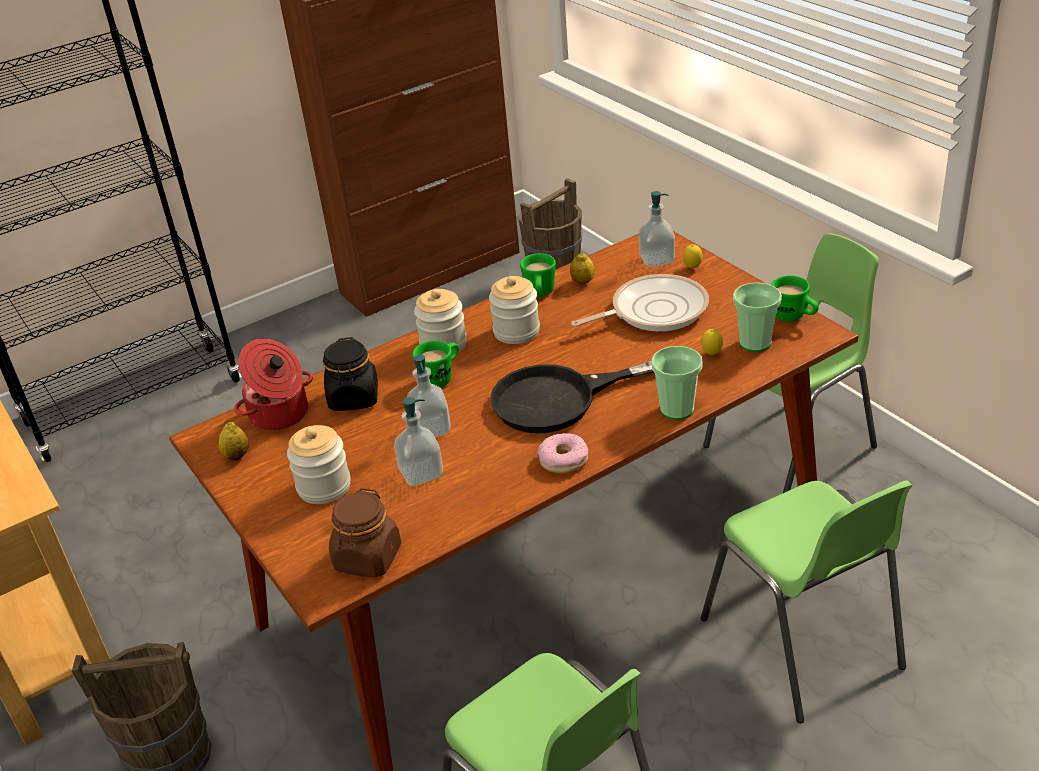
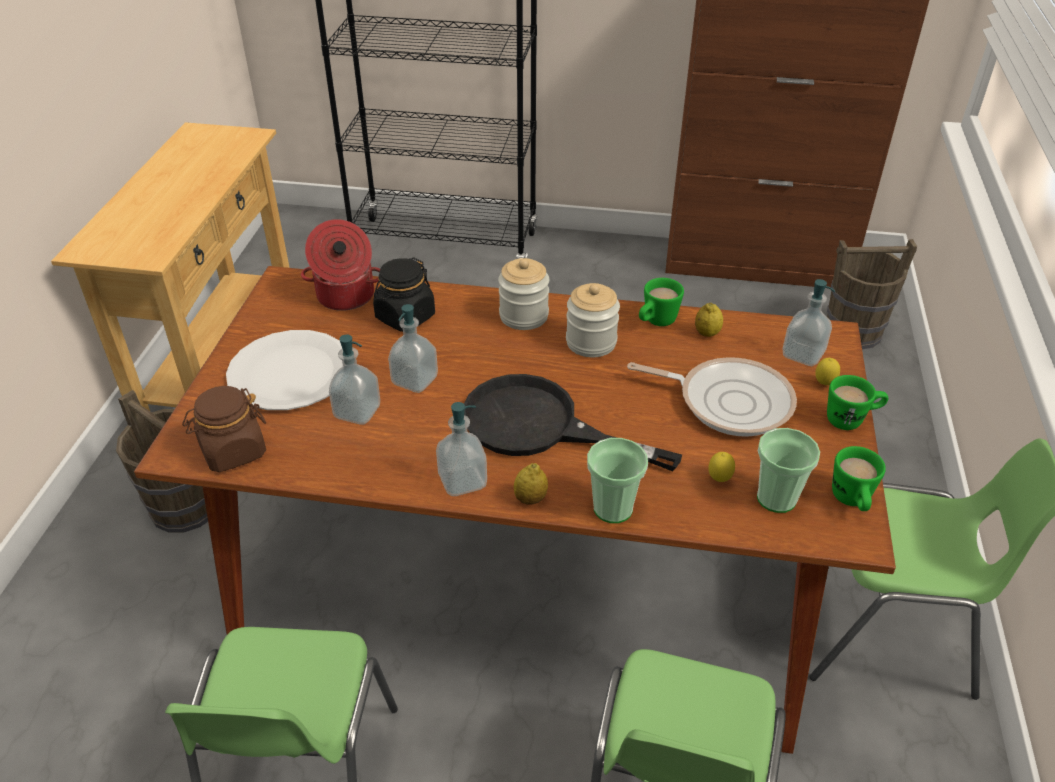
camera: 40 degrees right, 5 degrees up
(237, 456) = (279, 309): lemon -> lemon (530, 499)
(324, 487) = (289, 373): jar -> white plate
(441, 378) = (482, 343): green mug -> green mug (851, 420)
(563, 460) = (462, 481): donut -> soap dispenser

